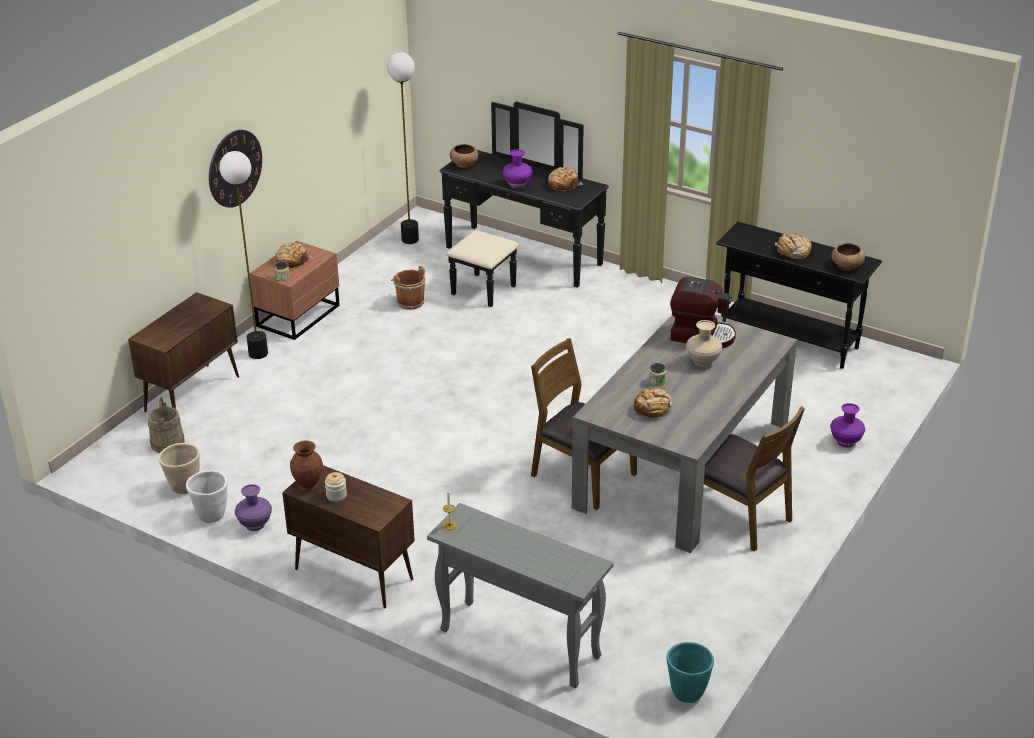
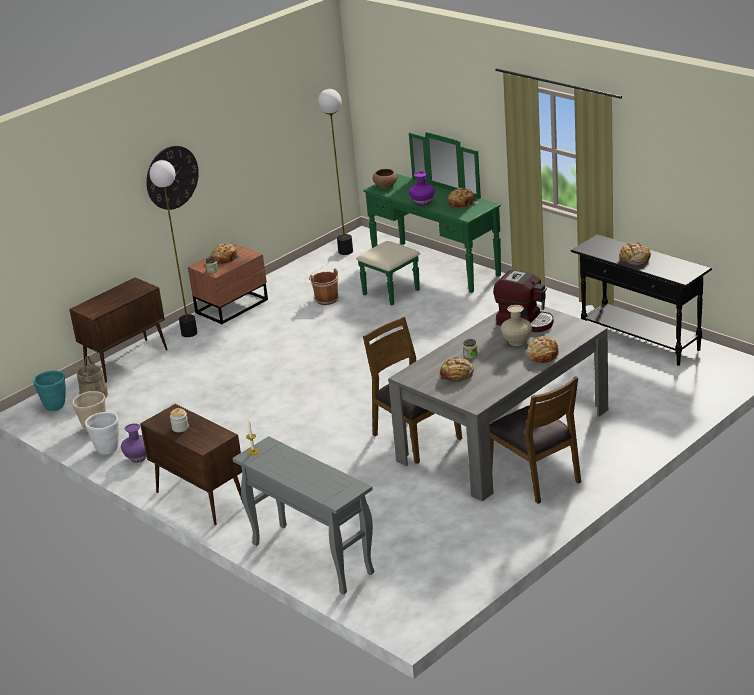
camera: 15 degrees right, 5 degrees down
(307, 485) = (161, 419): brown vase -> none
(515, 264) = (426, 272): black dresser -> green dresser
(687, 693) = (434, 606): turquoise planter -> turquoise planter (55, 406)
(739, 377) = (542, 355): none -> bread
(846, 266) = (677, 271): brown bowl -> none
(846, 442) = (656, 424): purple vase -> none

